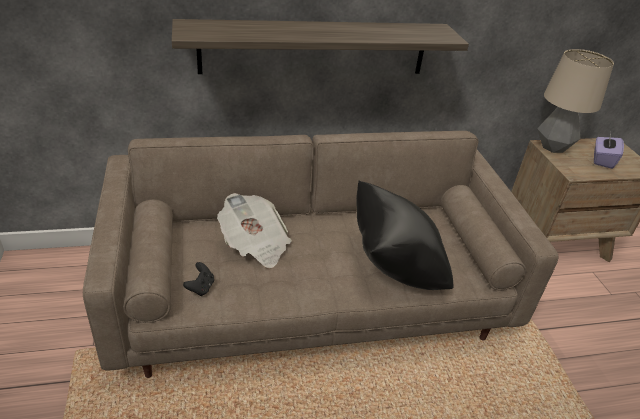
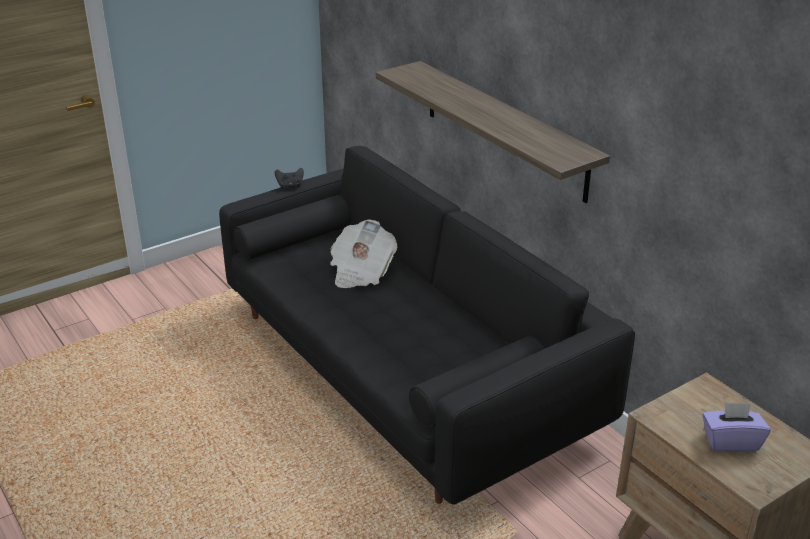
camera: 70 degrees right, 5 degrees down
(200, 288) = (290, 264): black game controller -> black game controller (290, 185)
(311, 295) = (406, 370): beige sofa -> black sofa
(395, 265) = (400, 350): black pillow -> none
(552, 148) = (708, 393): table lamp -> none

